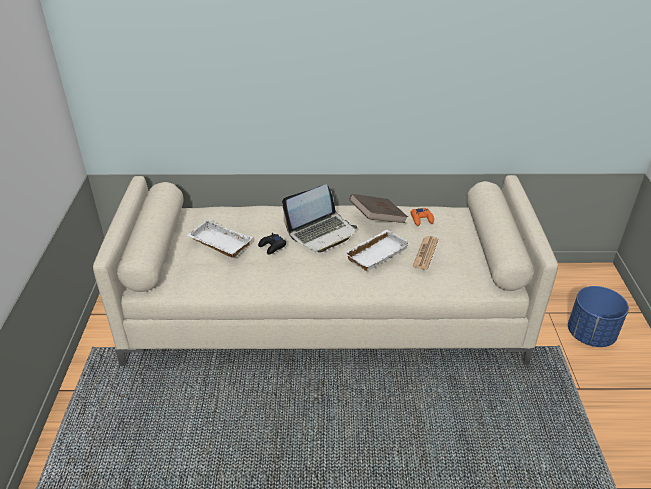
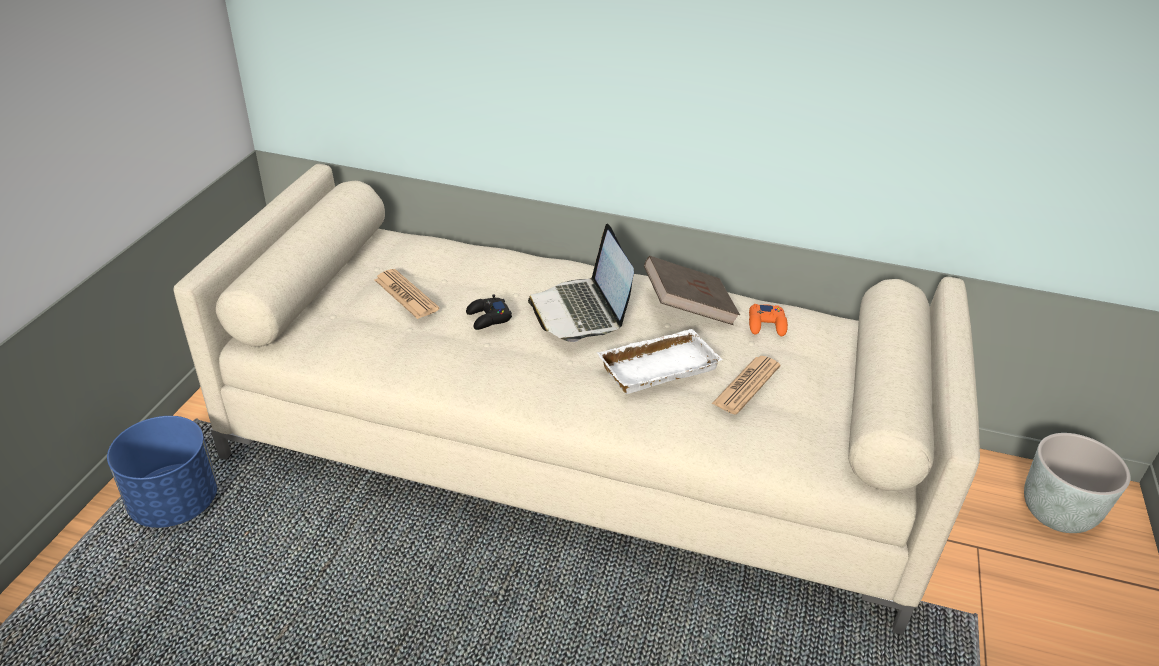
camera: 15 degrees right, 0 degrees up
(218, 243) = (406, 295): white tray -> newspaper
(321, 232) = (580, 312): laptop -> laptop turned 90 degrees clockwise
(580, 287) = (1057, 514): none -> grey planter
(590, 334) = (1046, 609): blue planter -> blue planter (175, 503)

